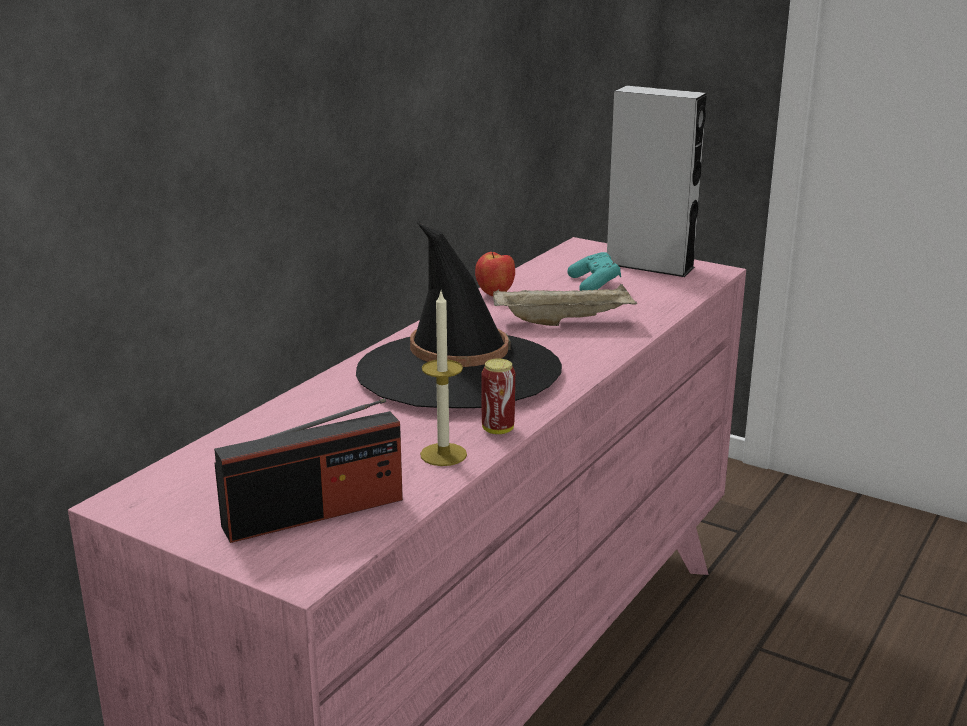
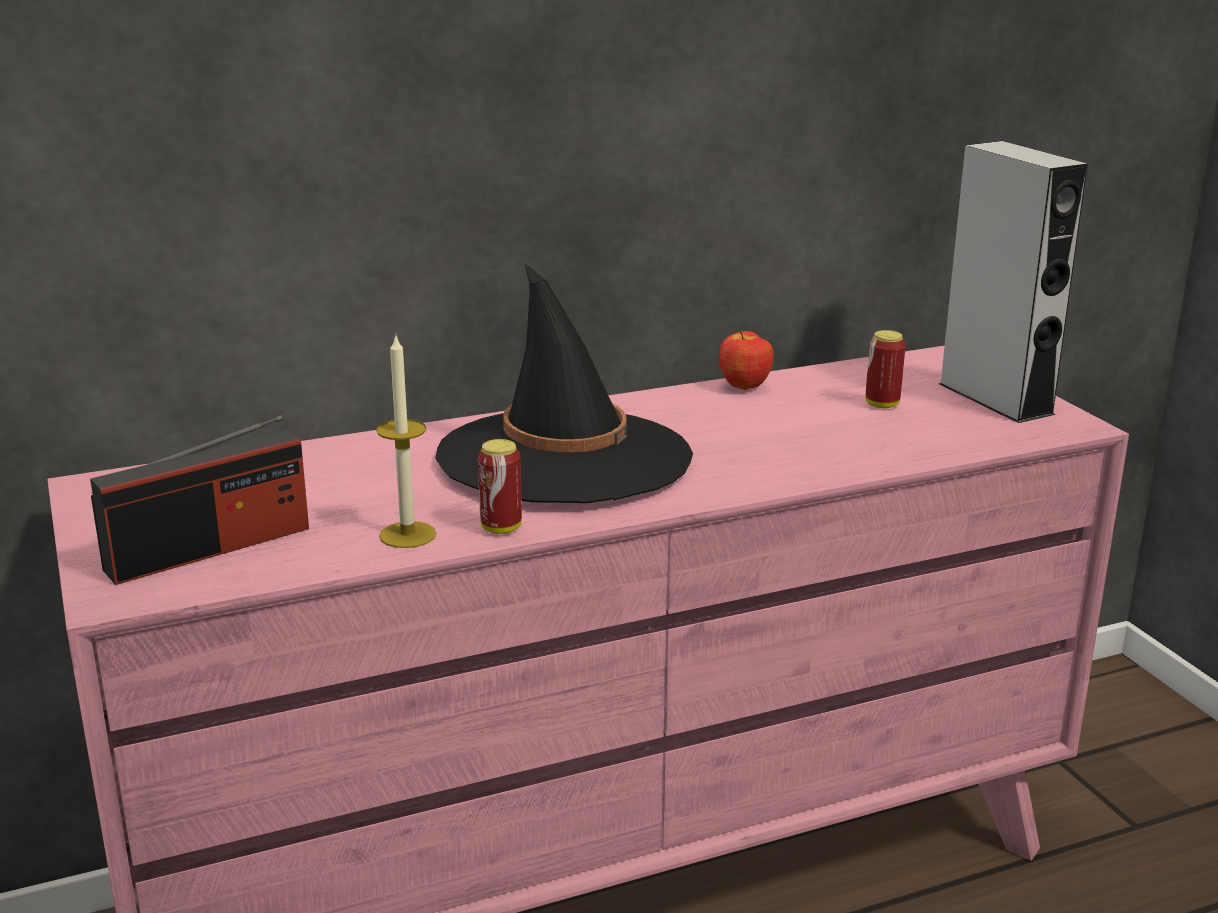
camera: 35 degrees right, 0 degrees up
(314, 513) = (209, 548): radio -> radio turned 45 degrees counterclockwise
(565, 321) = (773, 436): beige tray -> none
(594, 285) = (882, 404): turquoise game controller -> can

